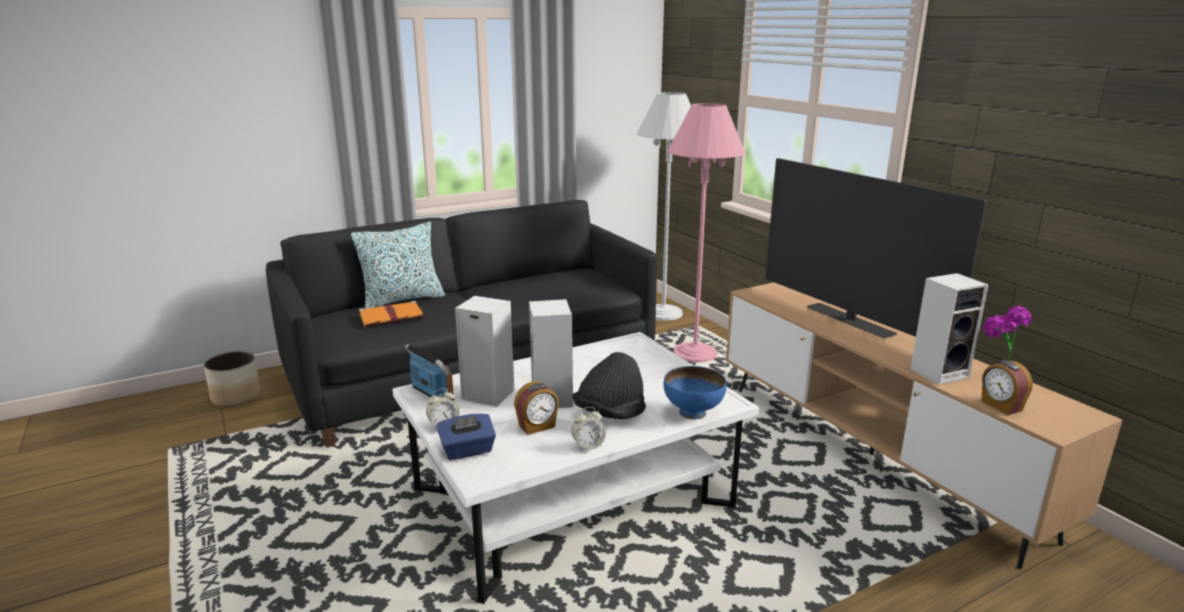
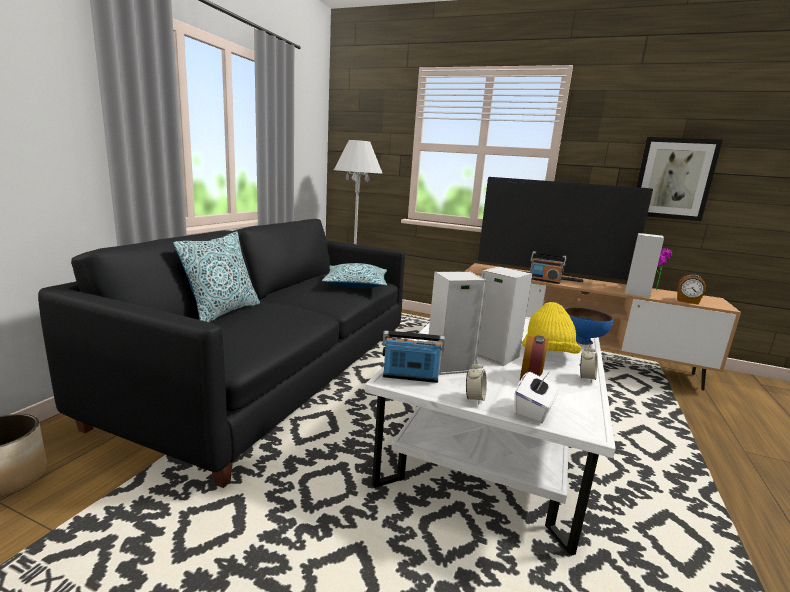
camera: 40 degrees left, 5 degrees down
(392, 317) = (244, 326): orange book -> none
(467, 451) = (534, 411): blue tissue box -> white tissue box
(575, 289) = (355, 285): none -> pillow
(610, 414) = (547, 355): black hat -> yellow hat
(694, 353) = (409, 326): pink floor lamp -> none
(820, 325) = (544, 280): none -> radio
(1078, 180) = (673, 179): none -> picture

